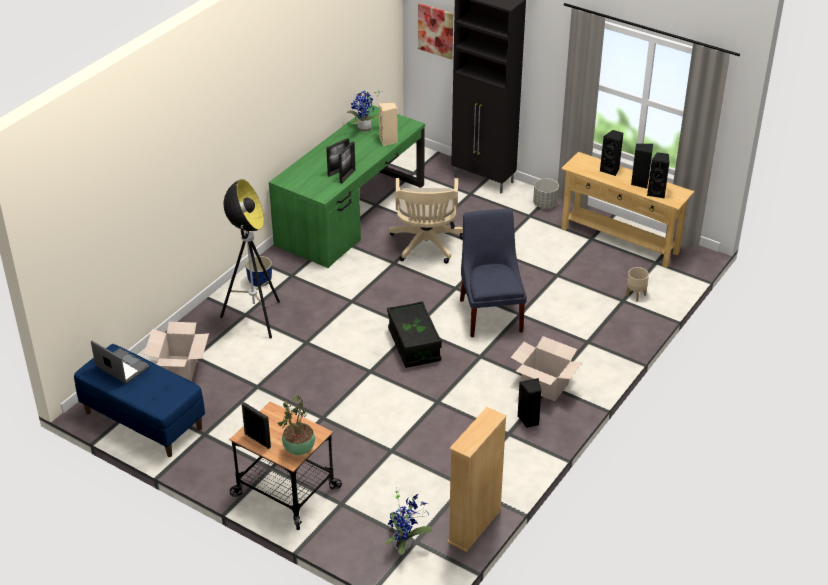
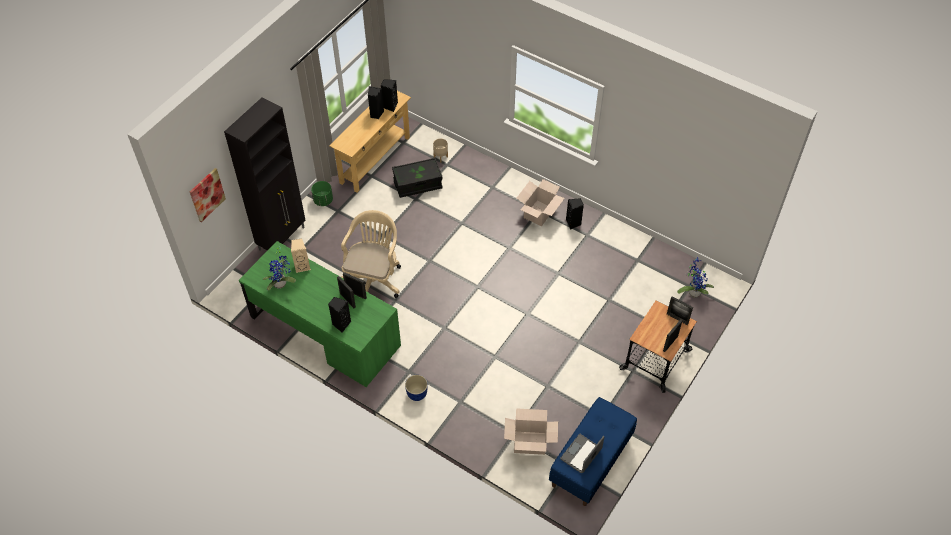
camera: 90 degrees left, 15 degrees up
(254, 319) = (466, 394): floor lamp -> none
(298, 450) = (677, 318): potted plant -> picture frame
(414, 345) = (497, 287): black storage box -> black storage box (418, 184)
(426, 246) = (374, 278): beige office chair -> beige office chair turned 75 degrees counterclockwise
(474, 526) = (672, 255): beige bookcase -> none
(491, 313) = (460, 239): blue chair -> none
(545, 204) = (323, 200): grey planter -> green planter
(611, 170) = (357, 128): black speaker -> black speaker (341, 324)

